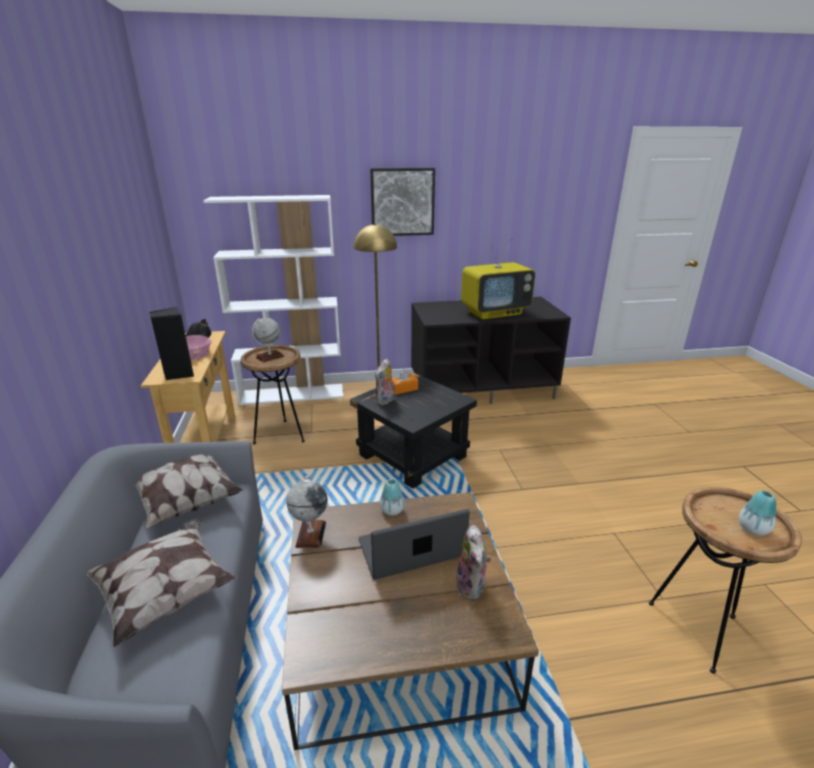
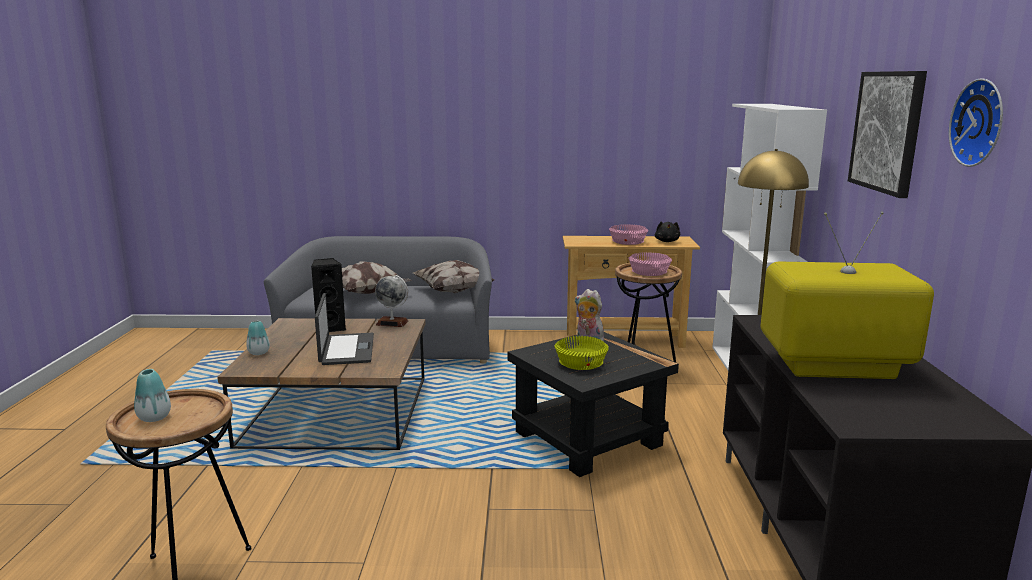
camera: 100 degrees right, 10 degrees down
(179, 374) = (582, 241): black speaker -> black speaker (330, 328)
(270, 357) = (649, 271): globe -> pink bowl
(392, 510) = (398, 346): vase -> vase (259, 353)
(403, 389) = (620, 354): orange tissue box -> none
(426, 402) = (580, 363): none -> yellow bowl
(472, 586) = (289, 364): plush toy -> none
(483, 191) = (981, 123): none -> wall clock
(495, 312) = (833, 367): television -> television turned 105 degrees clockwise

